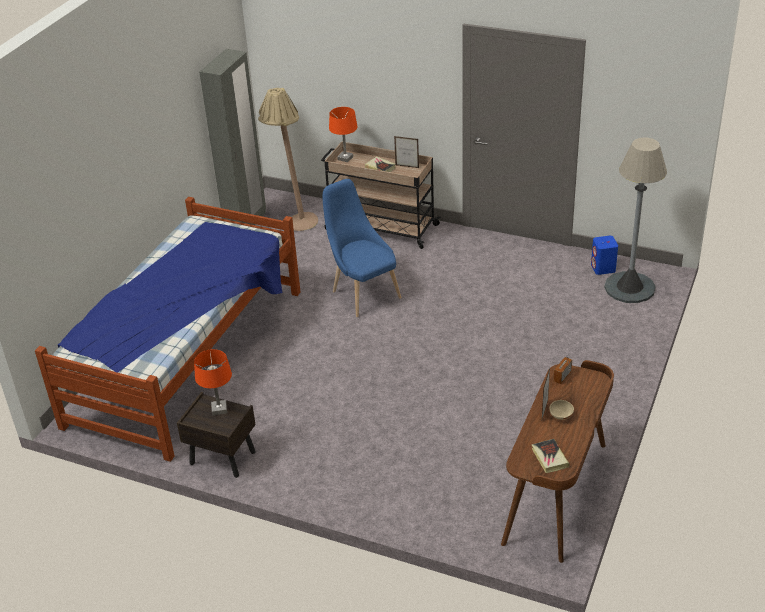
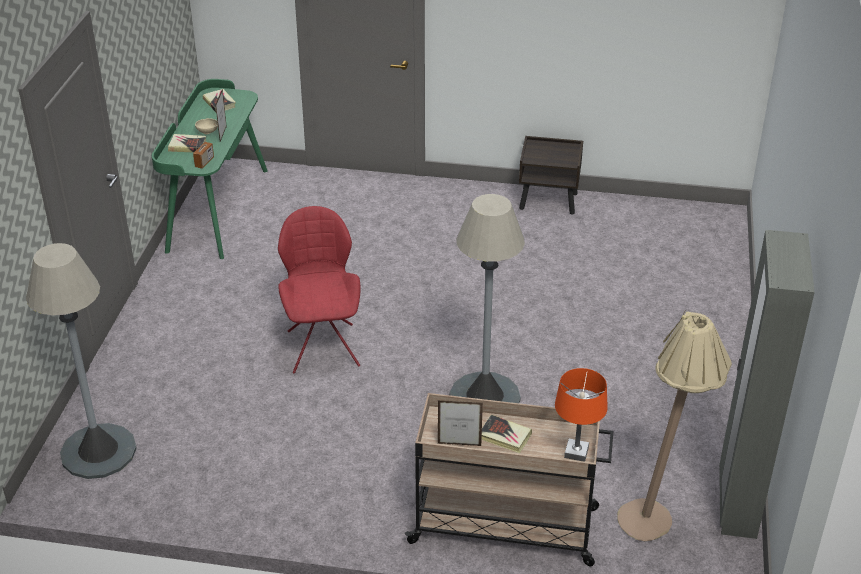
camera: 165 degrees right, 0 degrees up
(189, 356) = (658, 288): bed -> none
(219, 409) = (551, 157): orange table lamp -> none
(363, 293) = (485, 397): blue chair -> grey floor lamp
(469, 340) = (323, 346): none -> red chair
(557, 493) = (216, 209): brown desk -> green desk
(580, 399) = (187, 146): none -> book
(603, 268) = (132, 483): blue speaker -> none

